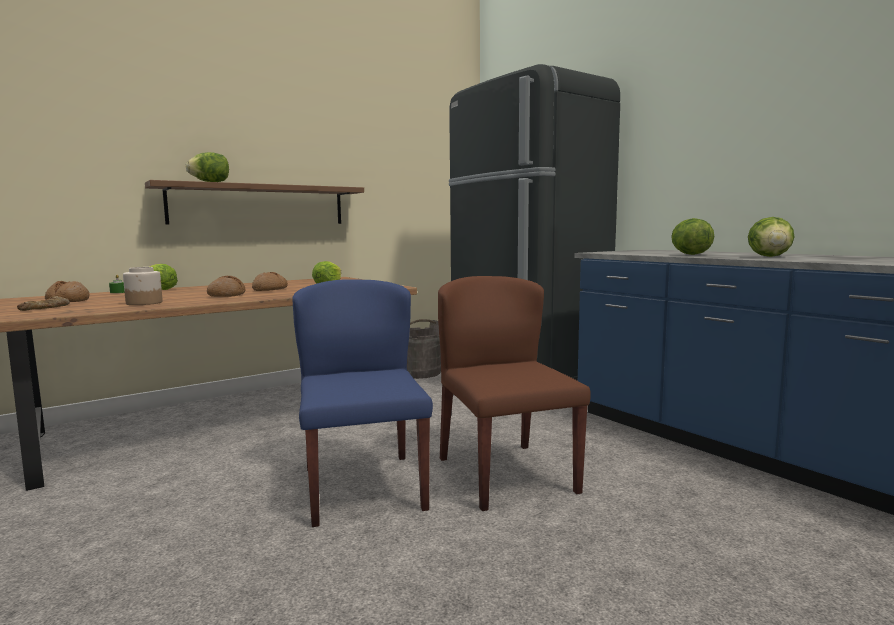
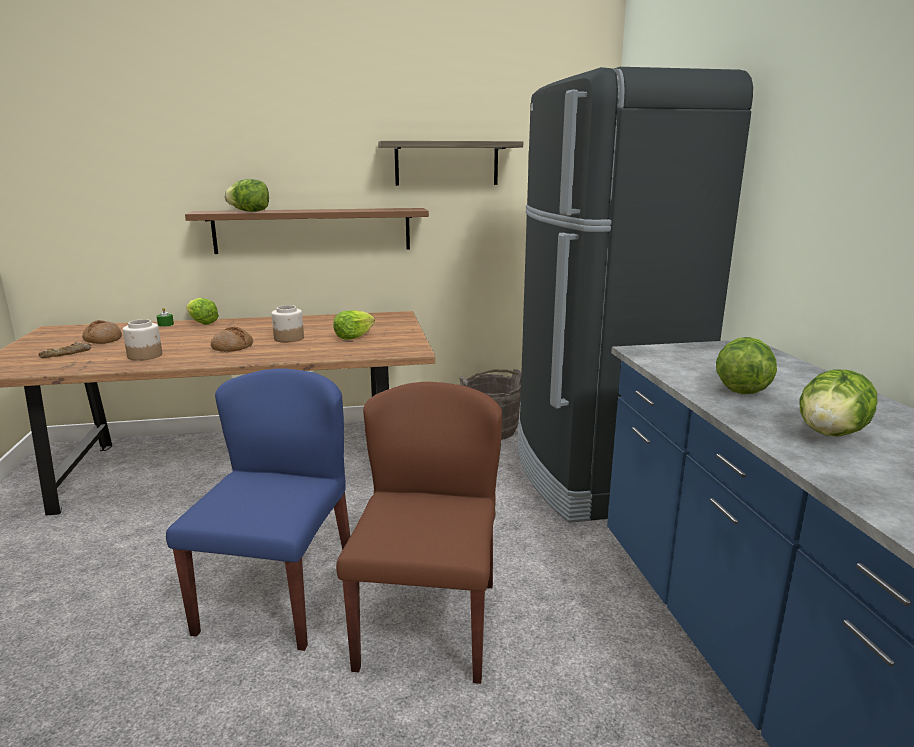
camera: 25 degrees right, 10 degrees up
(270, 289) = (288, 338): bread -> jar
(367, 154) = (446, 163): none -> shelf

